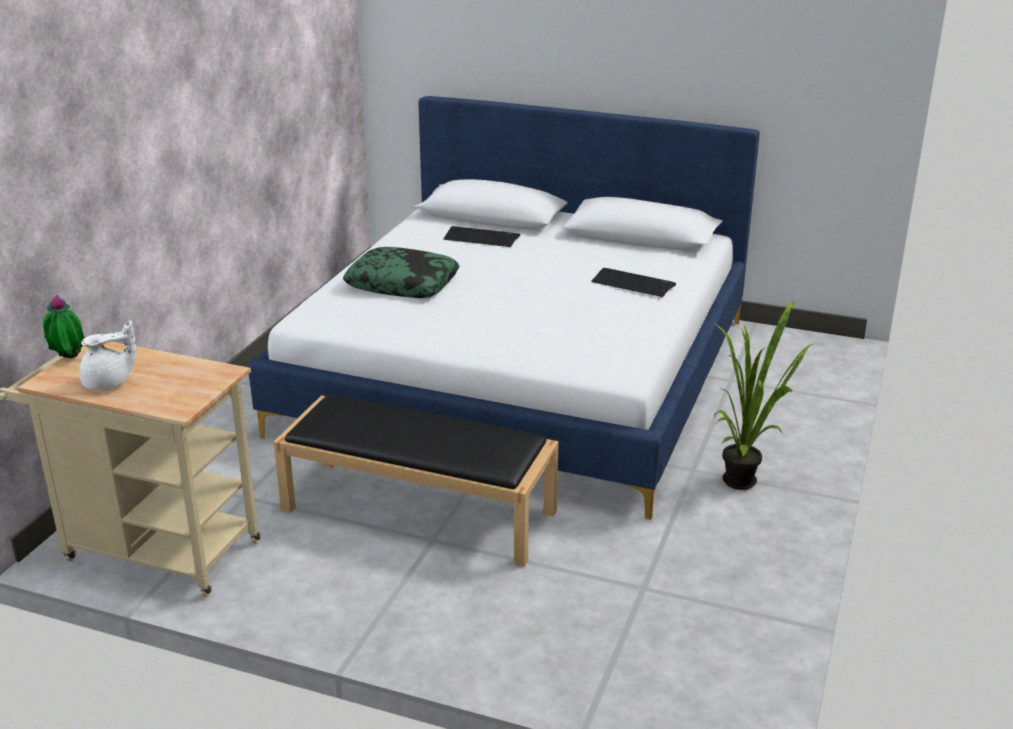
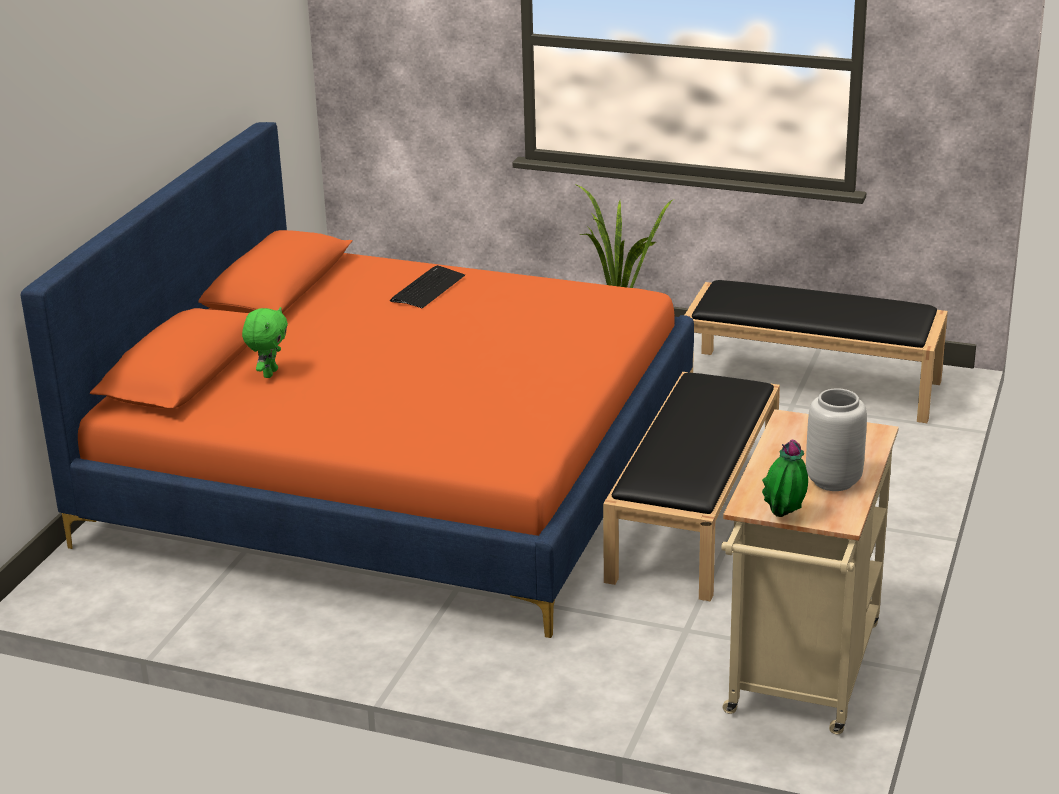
camera: 90 degrees left, 0 degrees up
(109, 383) = (834, 480): white teapot -> grey vase
(402, 284) = (417, 412): pillow -> none
(481, 238) = (269, 373): keyboard -> green plush toy
(521, 375) = (396, 469): white bed -> orange bed
(695, 608) = (812, 384): none -> black bench

